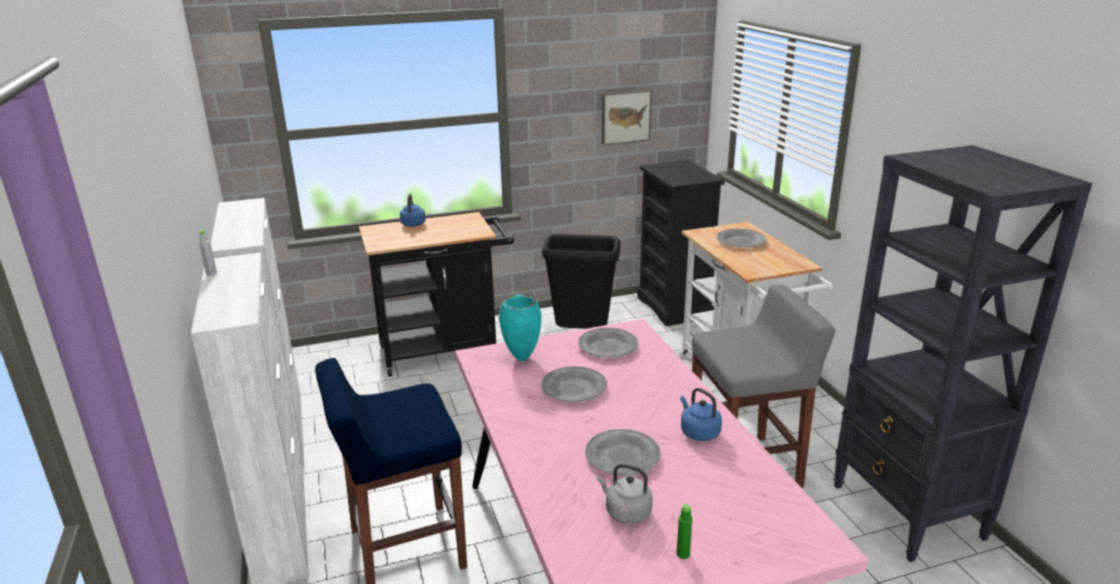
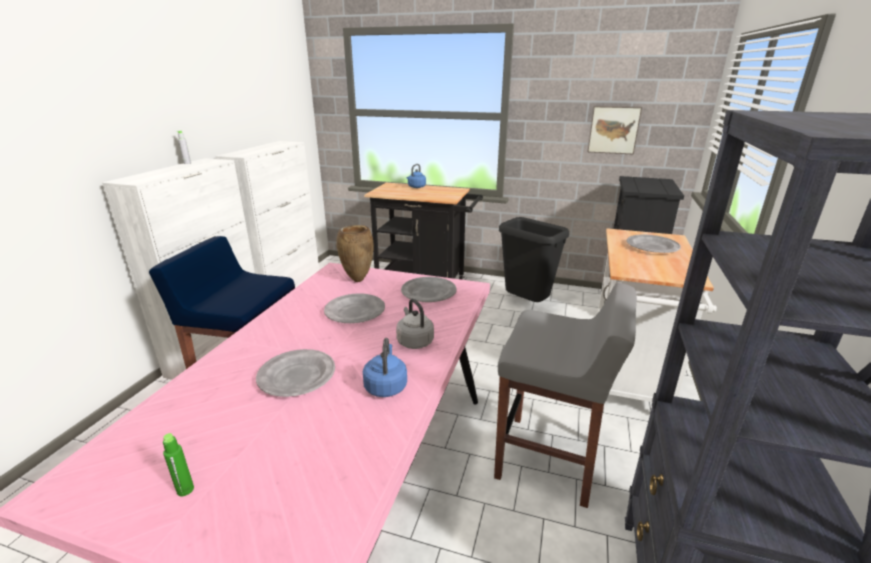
camera: 35 degrees right, 0 degrees up
(521, 358) = (357, 280): turquoise vase -> brown vase
(625, 512) = (218, 423): grey kettle -> grey kettle (414, 341)

